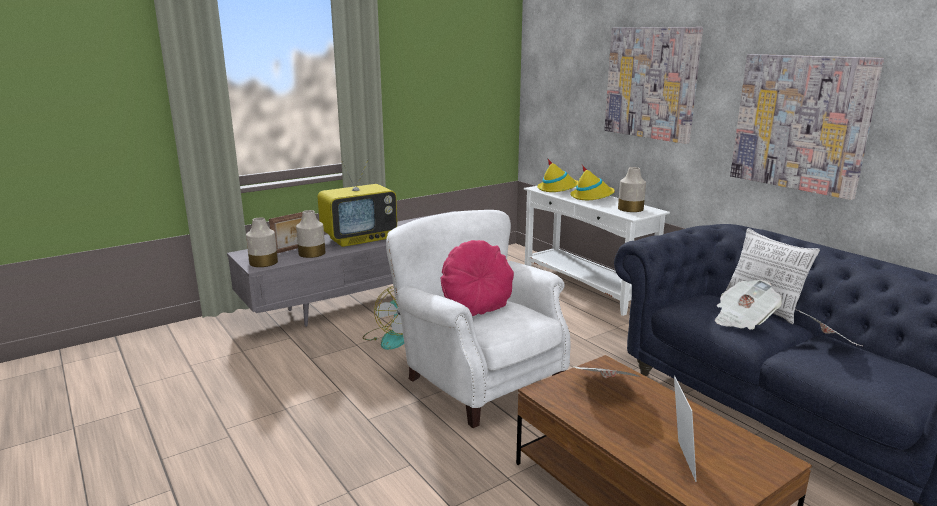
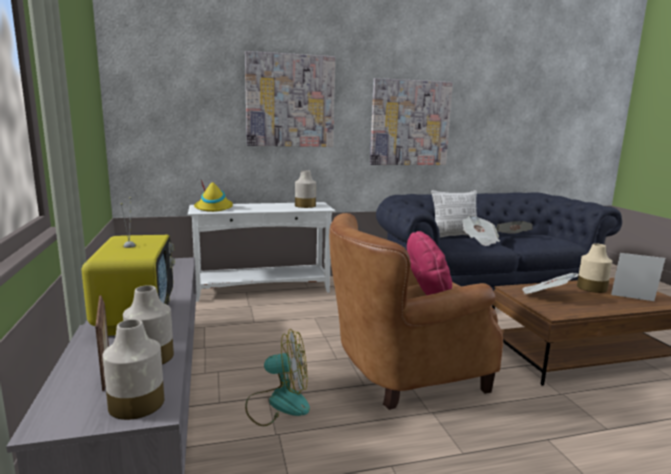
camera: 70 degrees left, 5 degrees down
(477, 379) = (404, 373): white armchair -> brown armchair
(592, 196) = (256, 206): yellow hat -> none
(694, 427) = (592, 288): none -> beige vase

